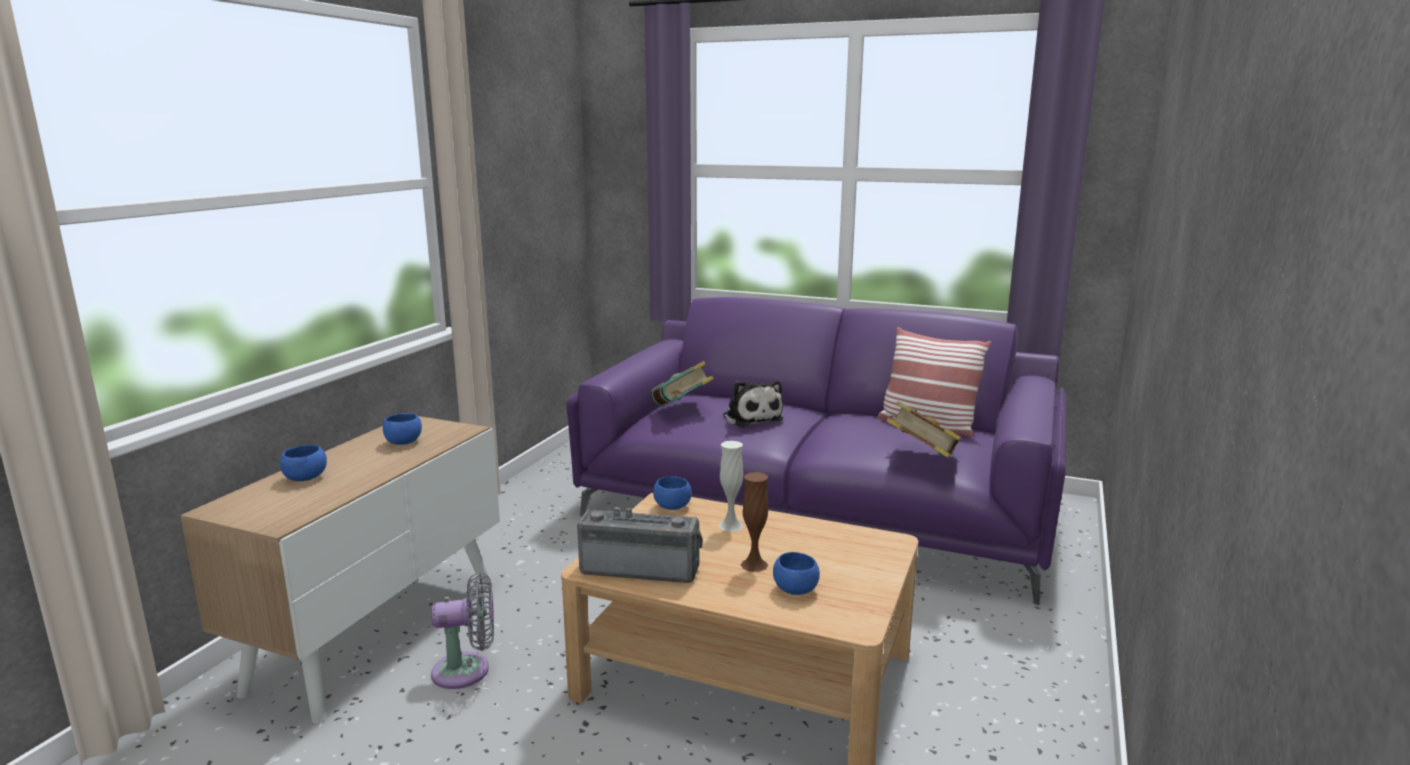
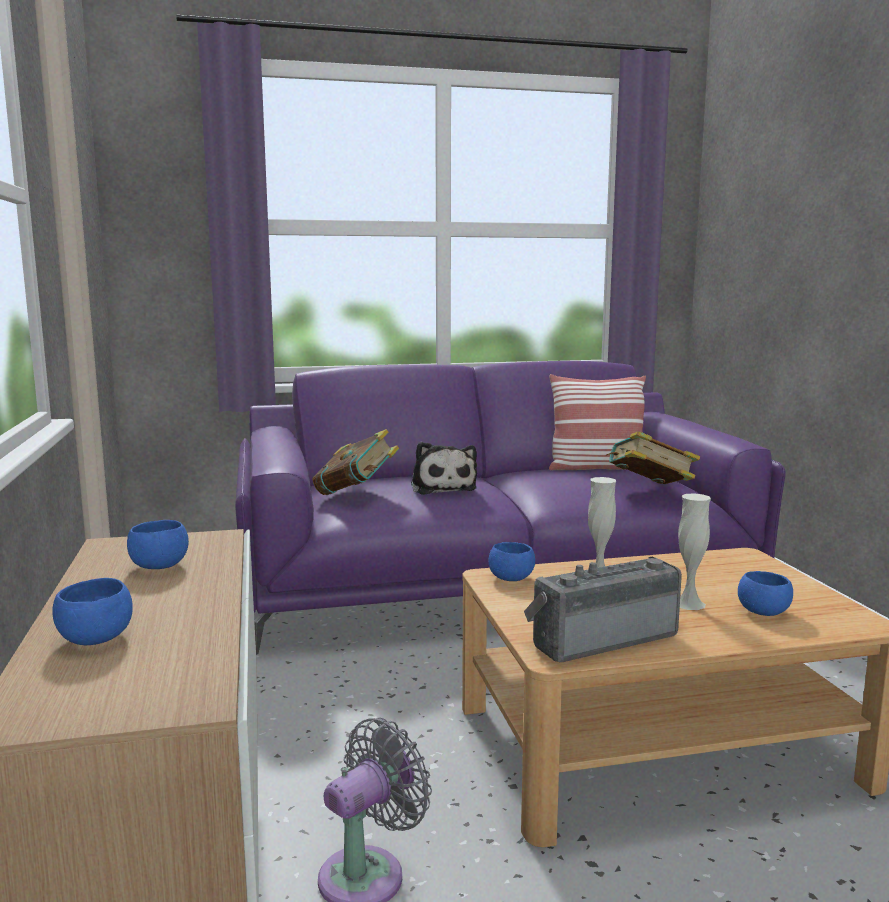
camera: 35 degrees left, 5 degrees down
(751, 417) = (442, 487): plush toy -> plush toy turned 45 degrees clockwise
(754, 565) = (689, 604): brown vase -> white vase

